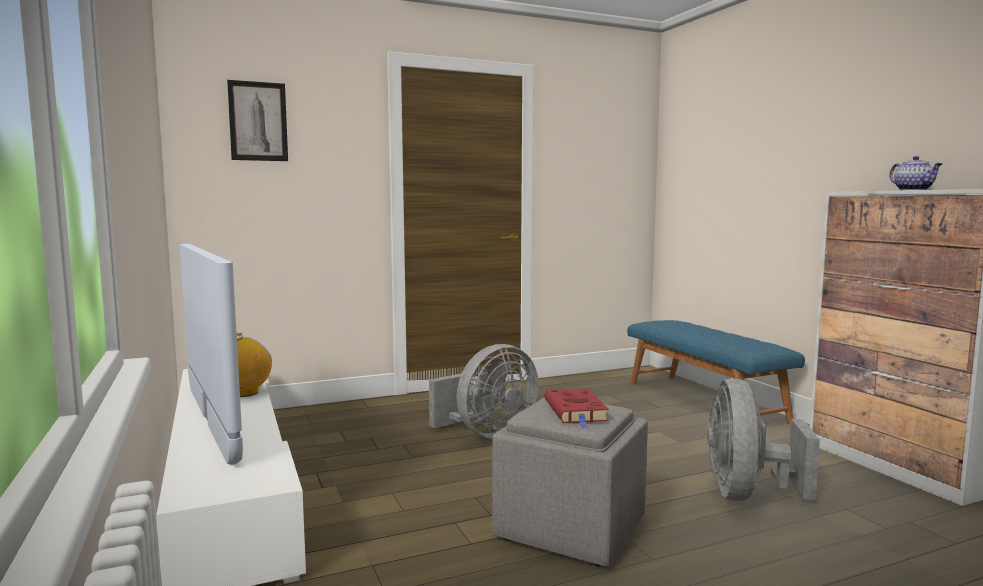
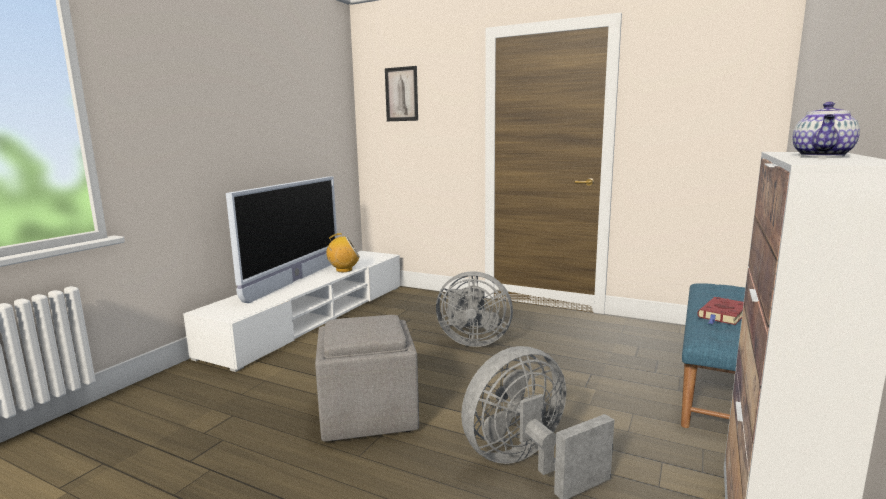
camera: 50 degrees right, 5 degrees up
(576, 412) = (364, 328): red book -> red book (723, 315)

